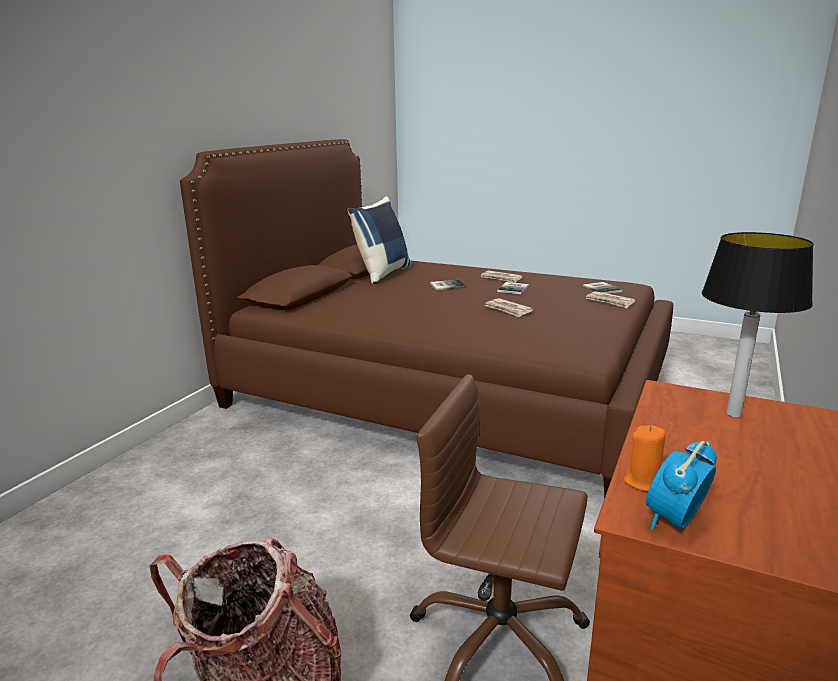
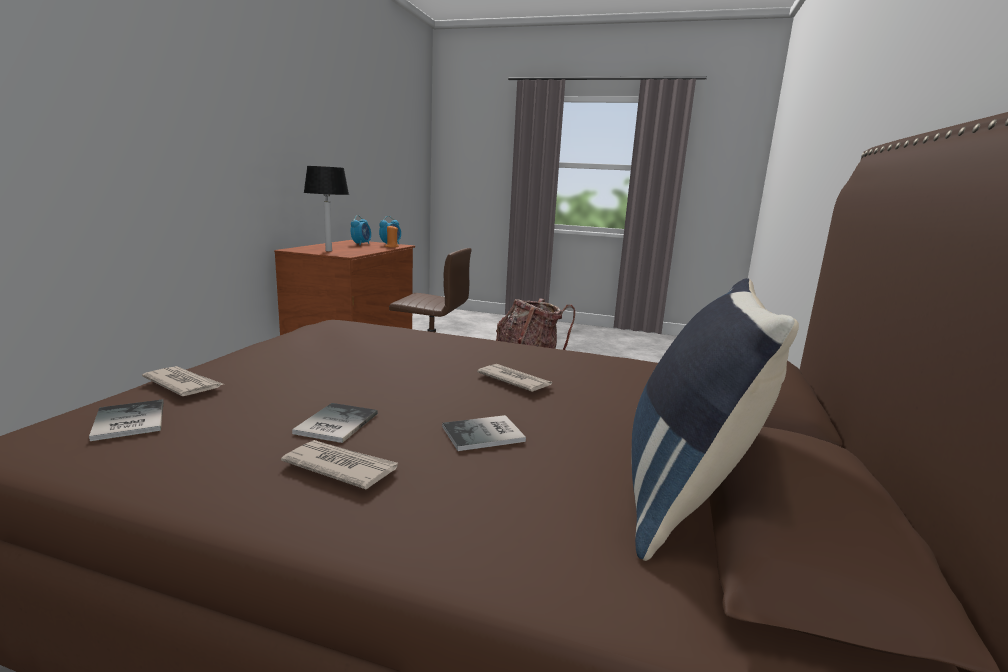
camera: 170 degrees right, 5 degrees down
(508, 310) = (381, 364): newspaper -> newspaper (514, 380)
(756, 505) = (361, 244): none -> alarm clock

